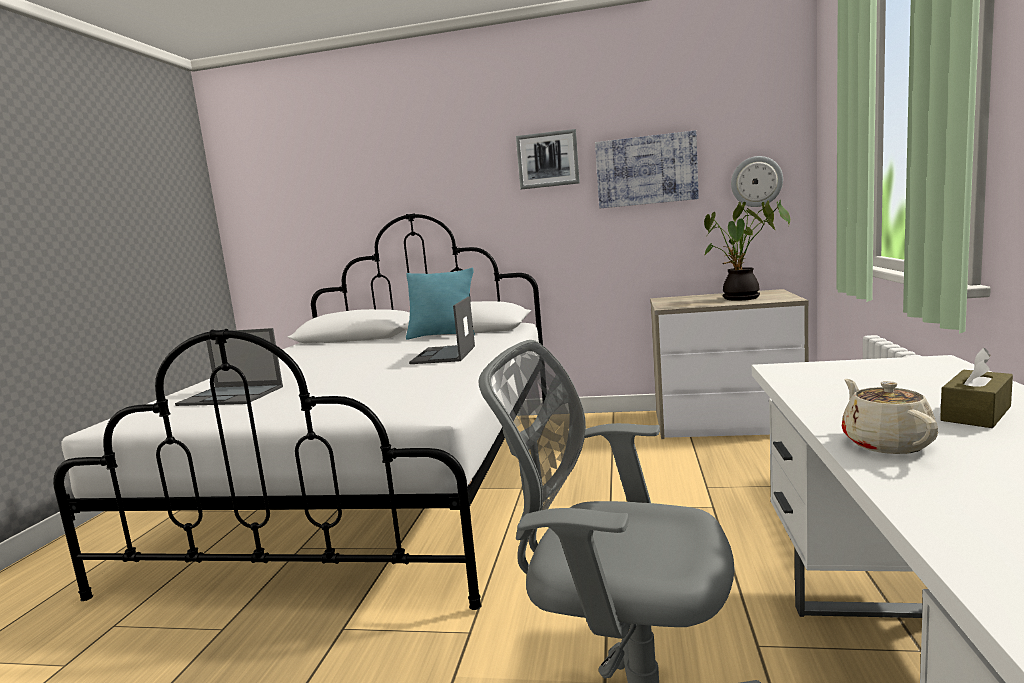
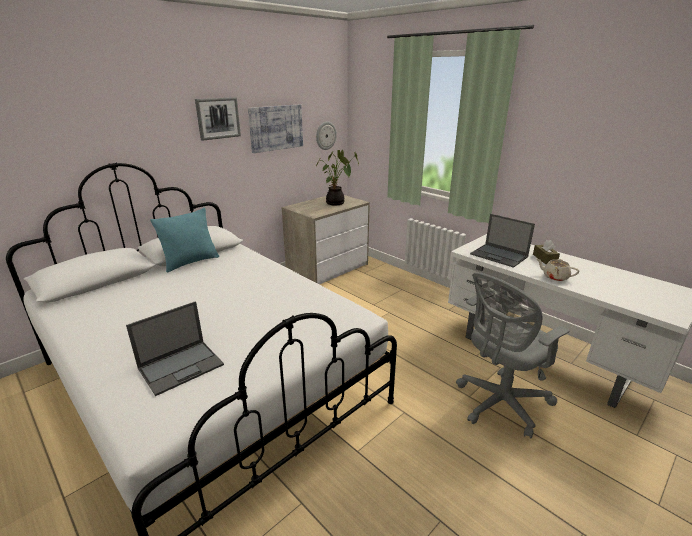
camera: 55 degrees left, 15 degrees up
(444, 355) = (248, 279): laptop -> laptop (499, 255)

